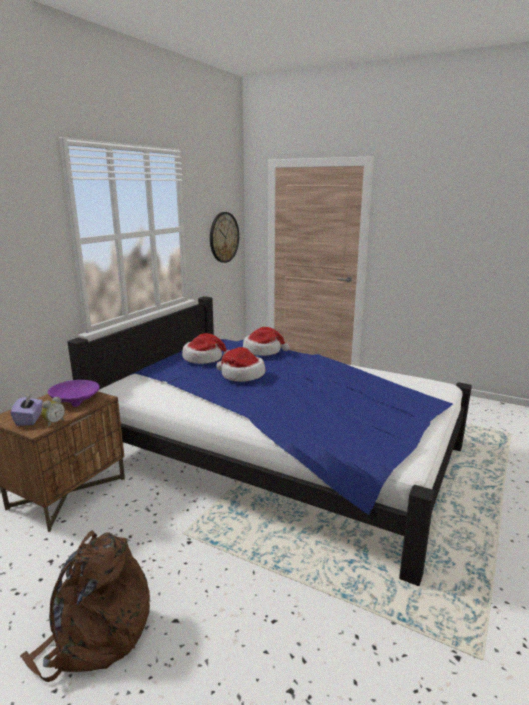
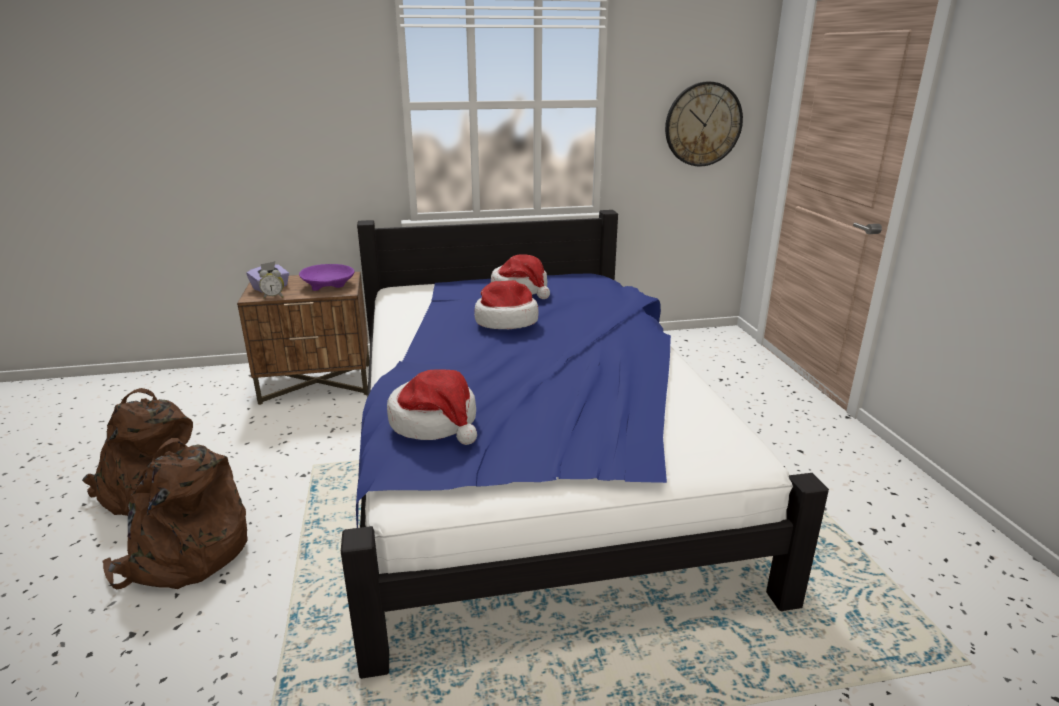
camera: 50 degrees right, 5 degrees up
(220, 634) = (185, 555): none -> brown backpack
(263, 351) = (603, 305): hat -> hat (435, 422)

